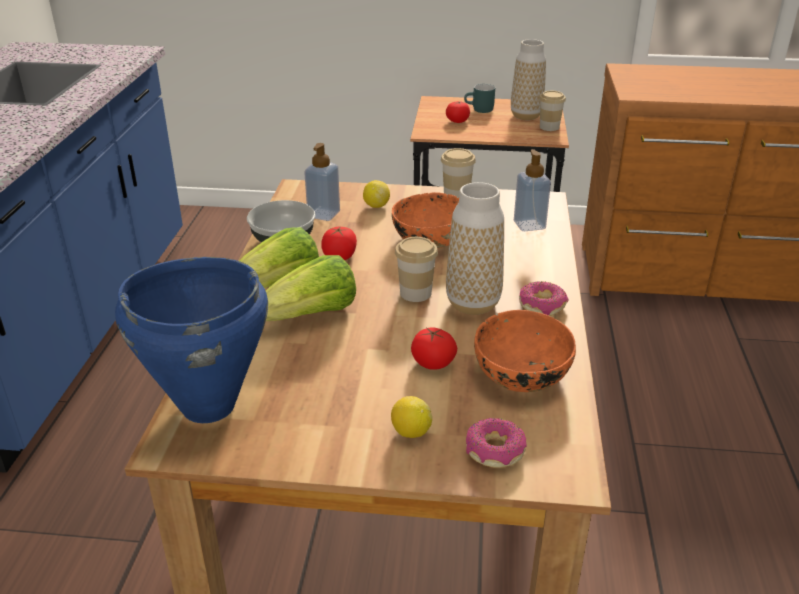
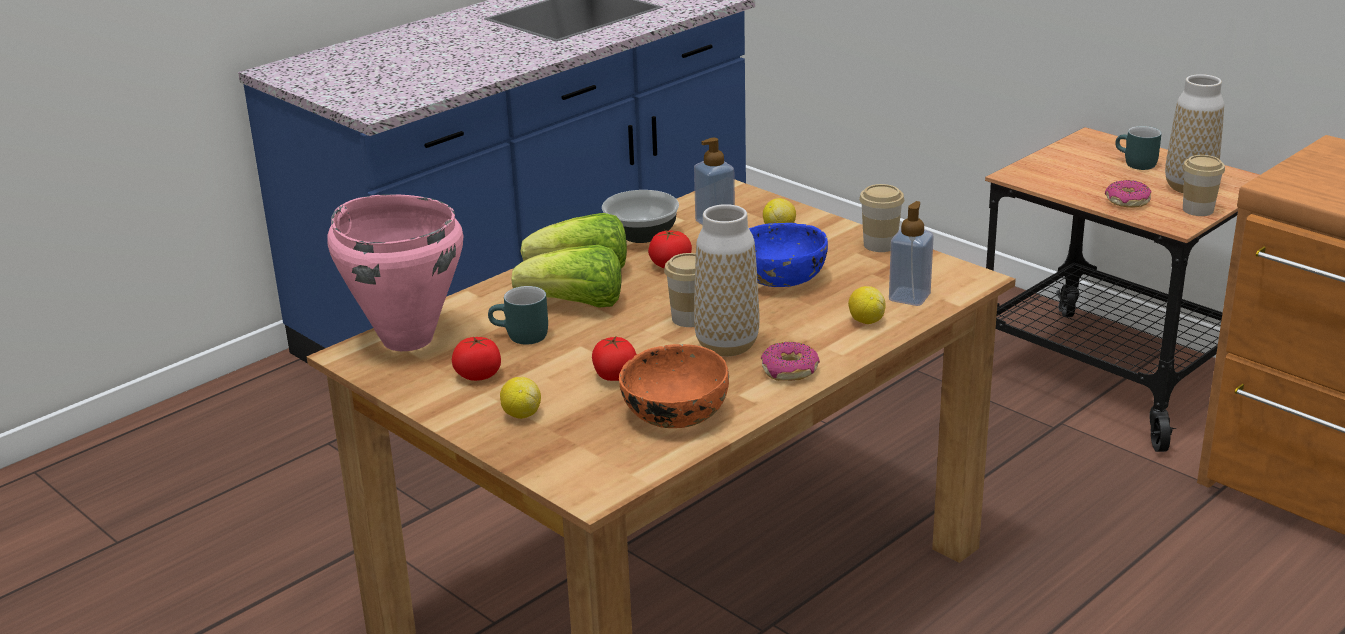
camera: 40 degrees right, 5 degrees down
(207, 405) = (407, 338): blue cooking pot -> pink cooking pot
(309, 361) = (520, 337): none -> turquoise mug
(429, 239) = (780, 277): orange bowl -> blue bowl
(457, 121) = (1080, 171): tomato -> tomato (478, 375)
(494, 451) = (562, 453): donut -> donut (1127, 201)
(530, 251) = (866, 321): none -> lemon

